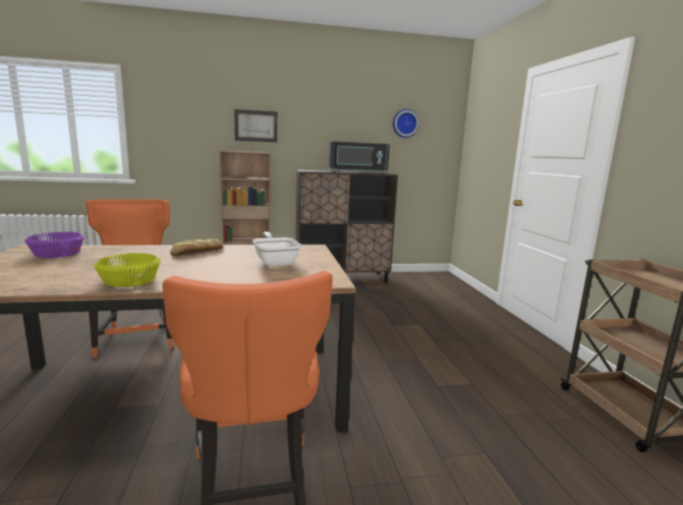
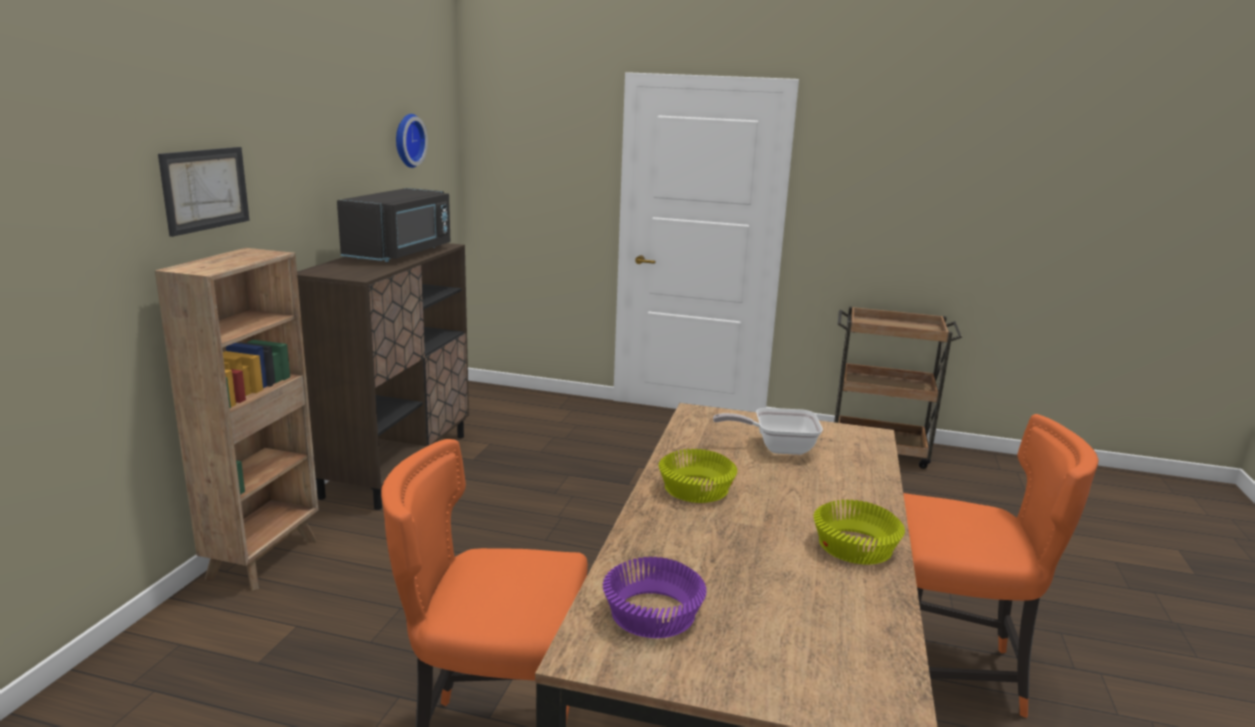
camera: 65 degrees left, 5 degrees up
(196, 252) = (697, 490): bread -> yellow bowl

